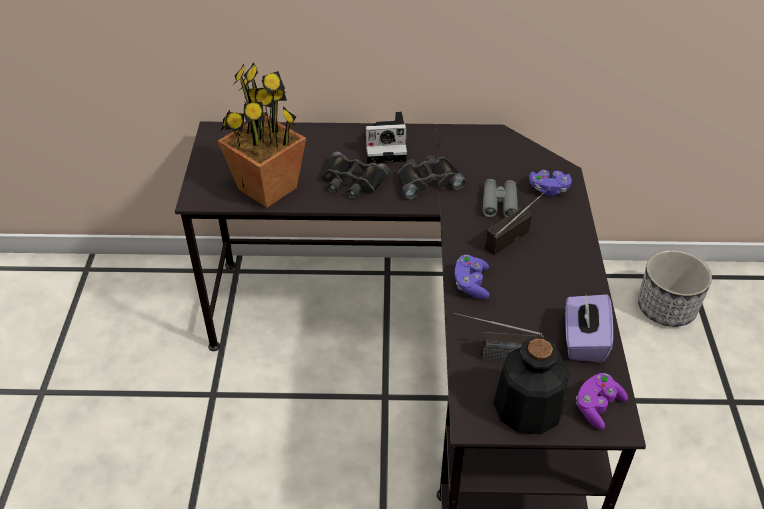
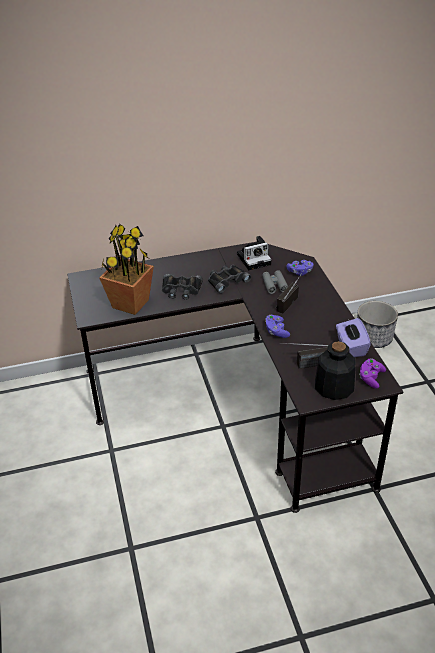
camera: 15 degrees left, 5 degrees down
(387, 146) = (194, 266): camera -> camera (255, 259)

